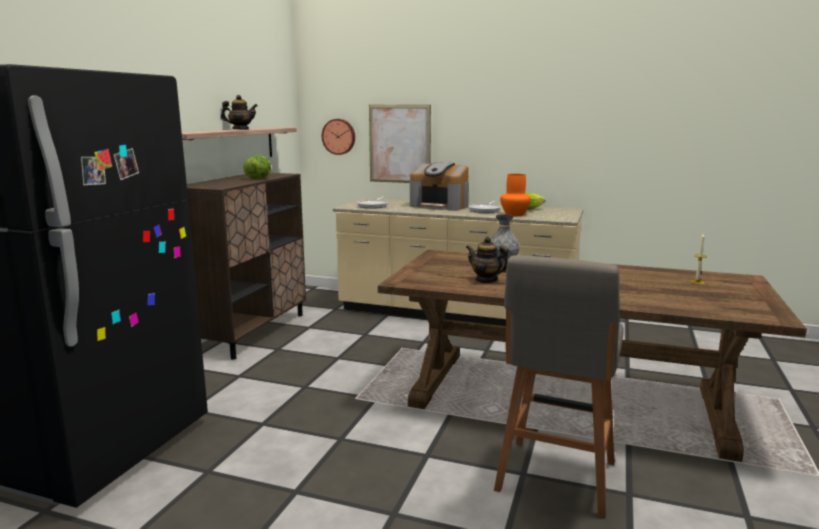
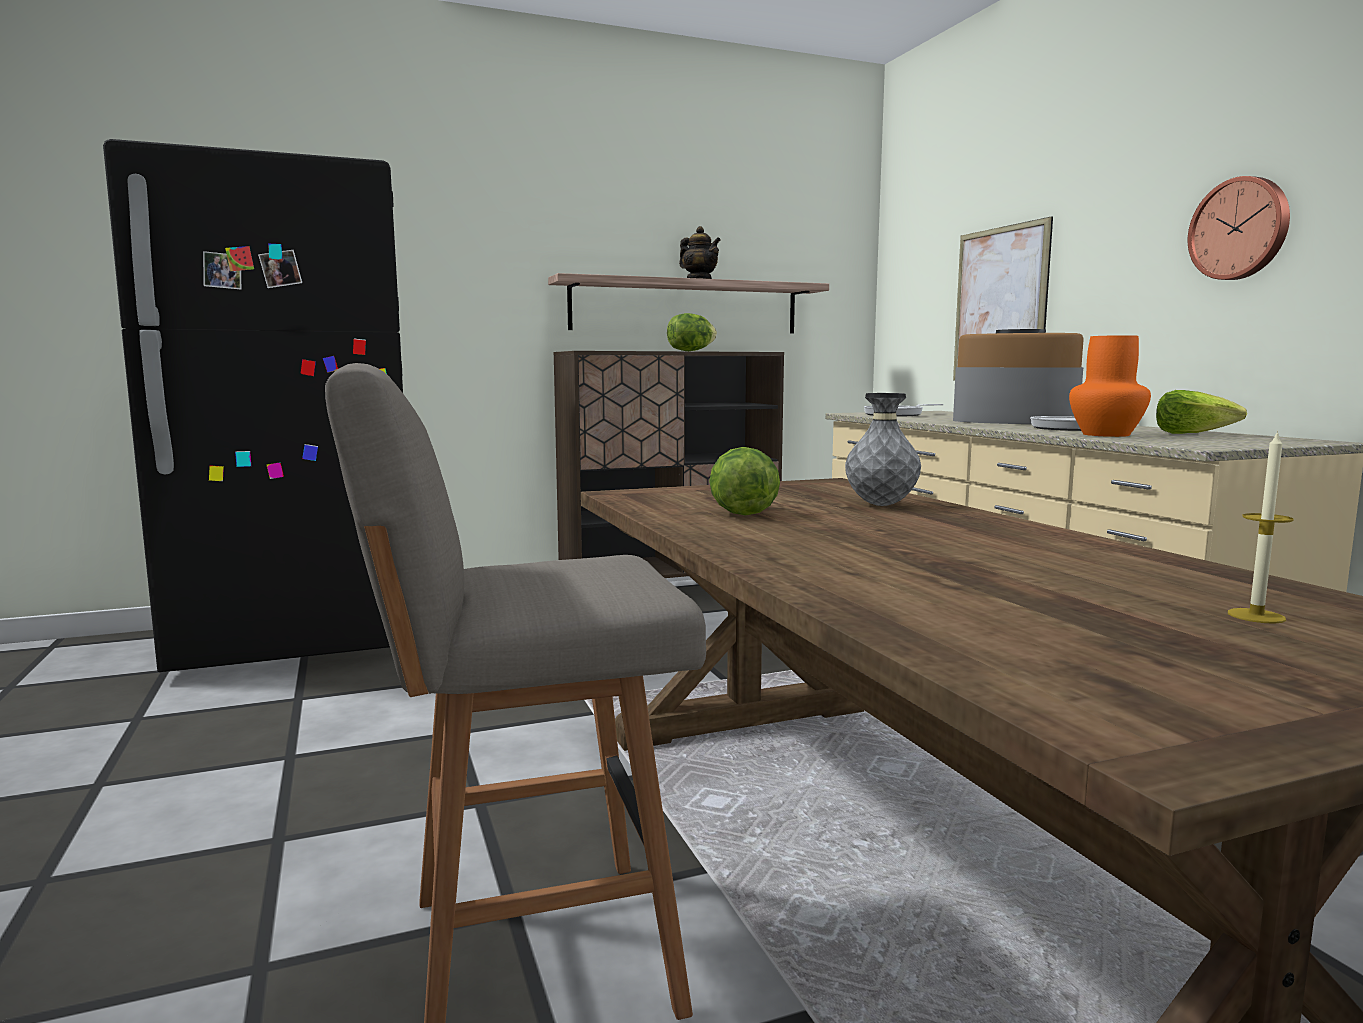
camera: 50 degrees right, 5 degrees down
(339, 136) = (920, 301): wall clock -> wall clock (1240, 229)
(440, 206) = (1013, 421): coffee machine -> coffee machine turned 120 degrees clockwise
(486, 280) = (742, 513): teapot -> lettuce

